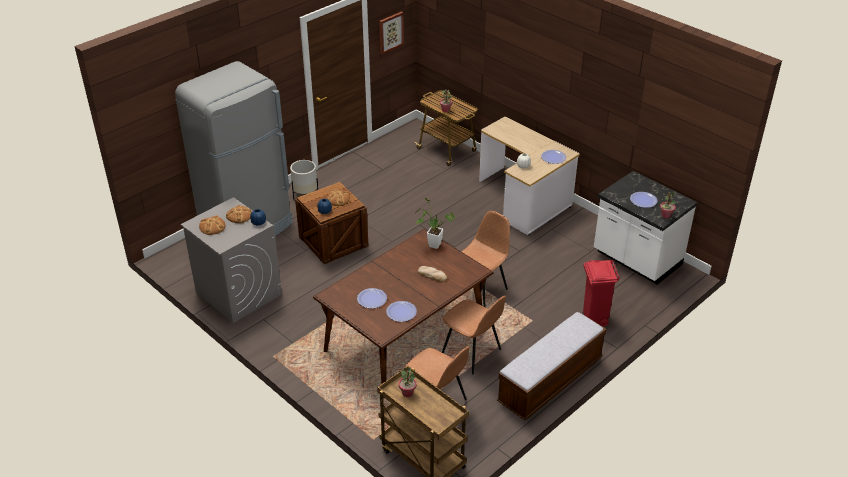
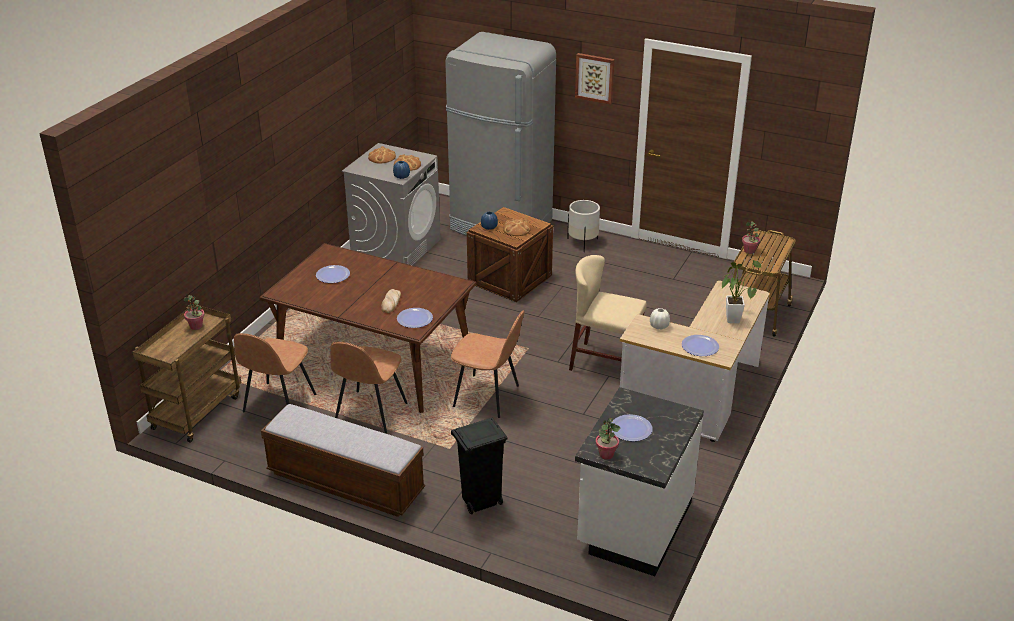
camera: 70 degrees right, 5 degrees down
(390, 32) = (783, 132): picture -> picture (595, 78)
(401, 312) = (319, 296): plate -> plate (415, 319)
(432, 244) = (447, 292): potted plant -> potted plant (732, 318)
(466, 226) = (605, 362): none -> beige chair
(594, 319) = (480, 502): red trash can -> black trash can

